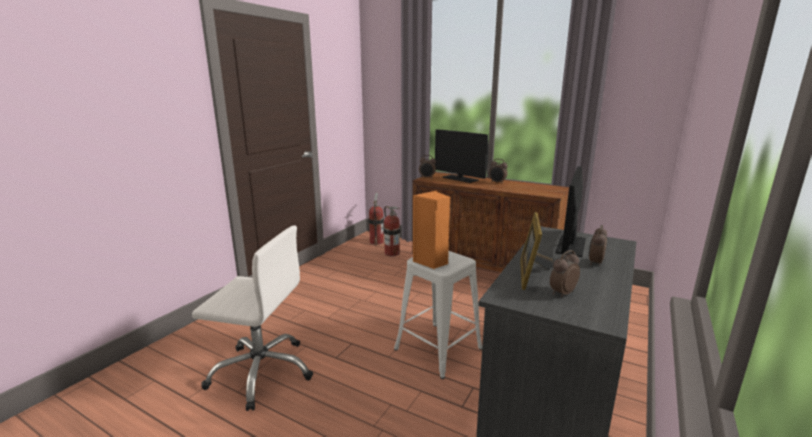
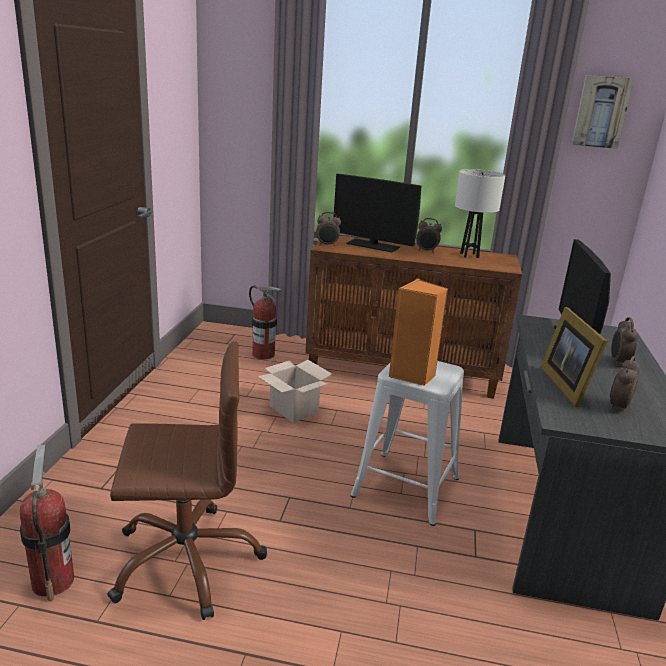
camera: 20 degrees left, 5 degrees up
(262, 372) = (186, 560): white office chair -> brown office chair
(376, 242) = (229, 338): fire extinguisher -> fire extinguisher (53, 581)
(389, 288) = (292, 409): none -> cardboard box
(528, 186) = (469, 255): none -> white table lamp
(637, 74) = (601, 112): none -> picture

